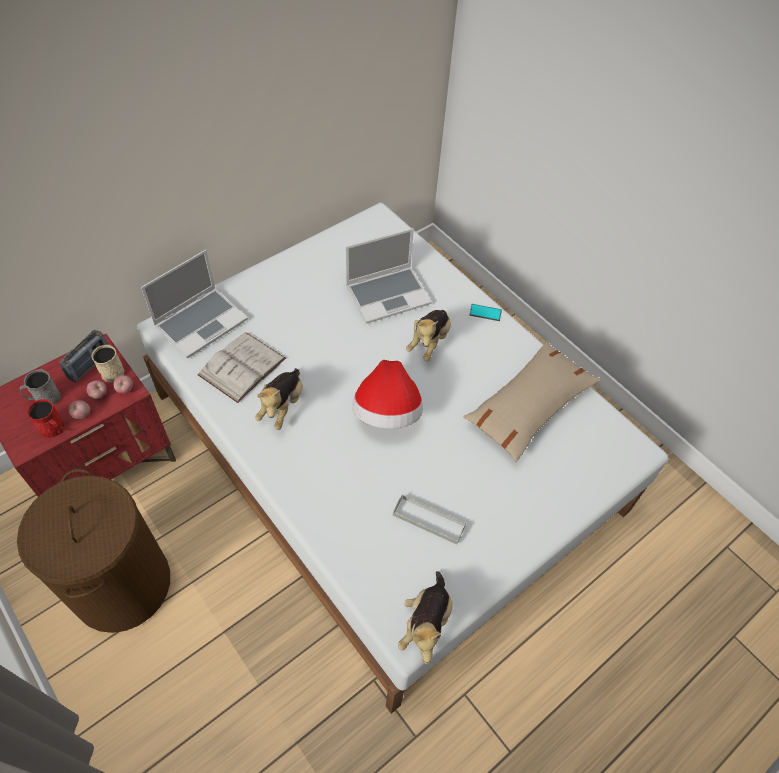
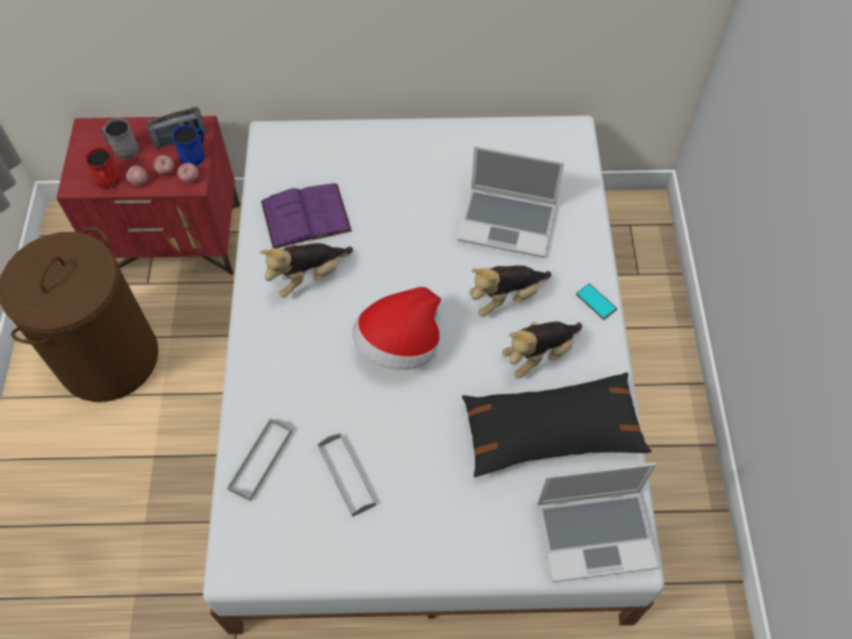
camera: 40 degrees right, 5 degrees up
(113, 370) = (195, 154): beige mug -> blue mug
(201, 322) = (305, 151): laptop -> laptop (596, 534)
(242, 366) = (306, 216): white book -> purple book
(360, 552) = (261, 460): none -> grey tray
(426, 624) = (259, 568): plush toy -> plush toy (539, 355)
(529, 406) = (551, 431): beige pillow -> black pillow

